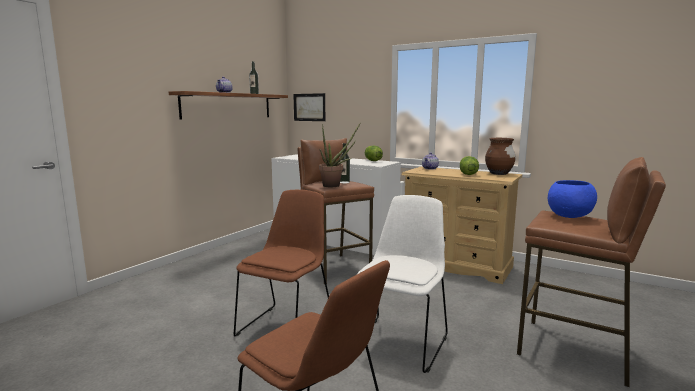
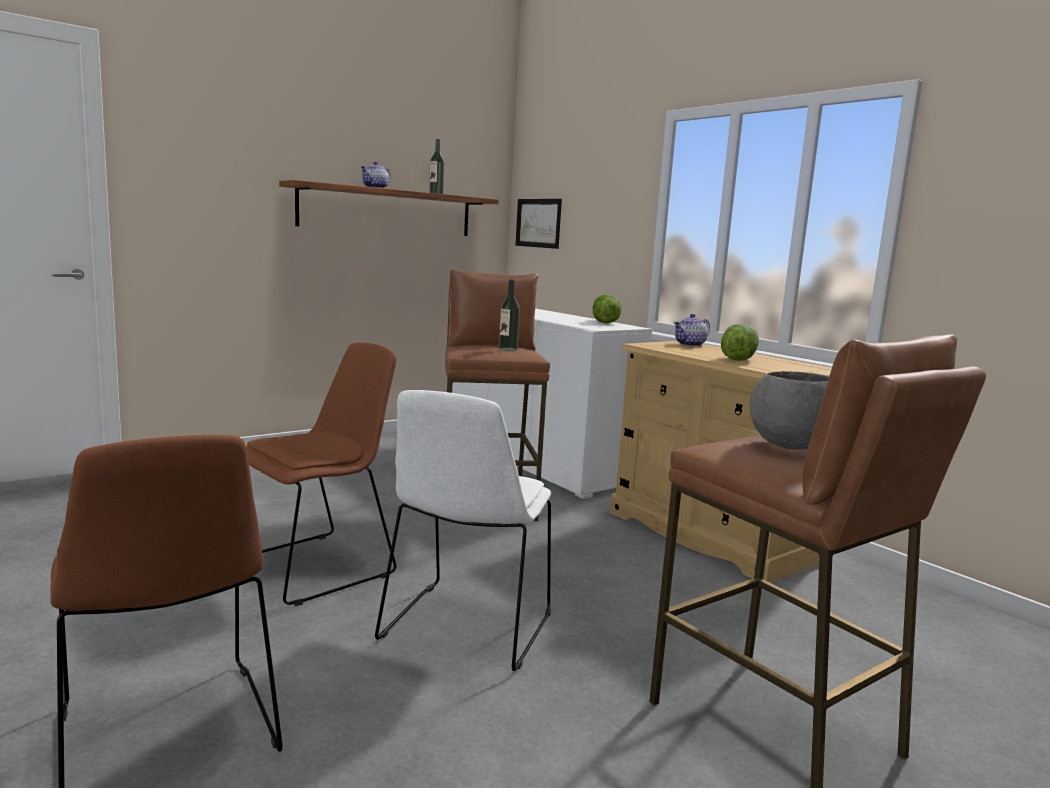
camera: 20 degrees right, 0 degrees up
(335, 185) = (480, 351): potted plant -> none
(400, 341) = (466, 628): white chair -> white chair turned 150 degrees clockwise
(499, 173) = (805, 366): brown vase -> none
(569, 216) = (791, 447): blue bowl -> grey bowl

